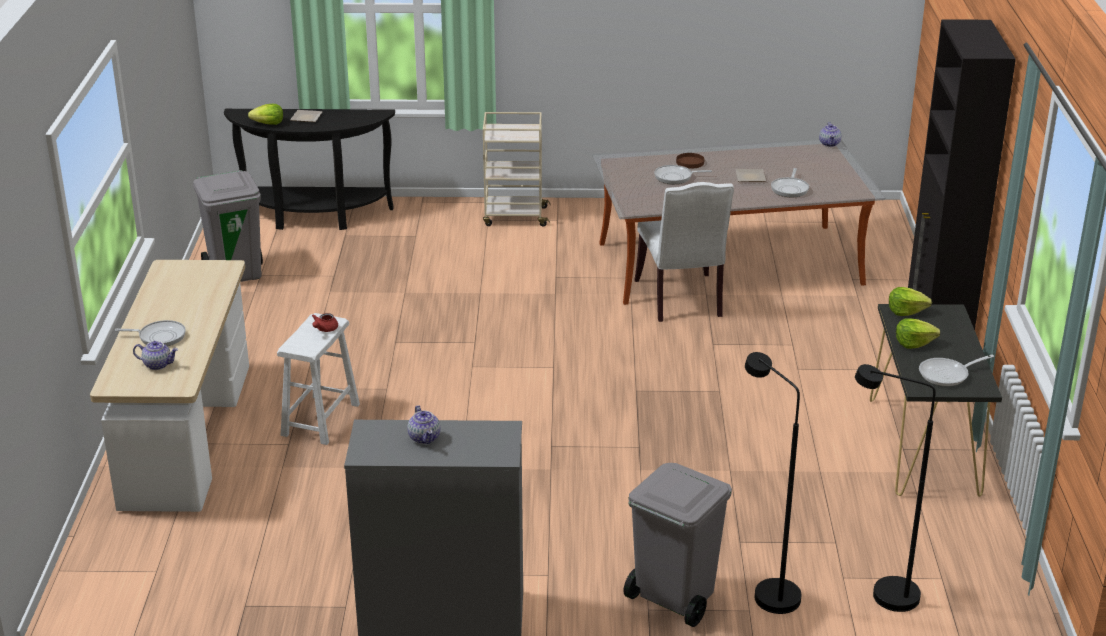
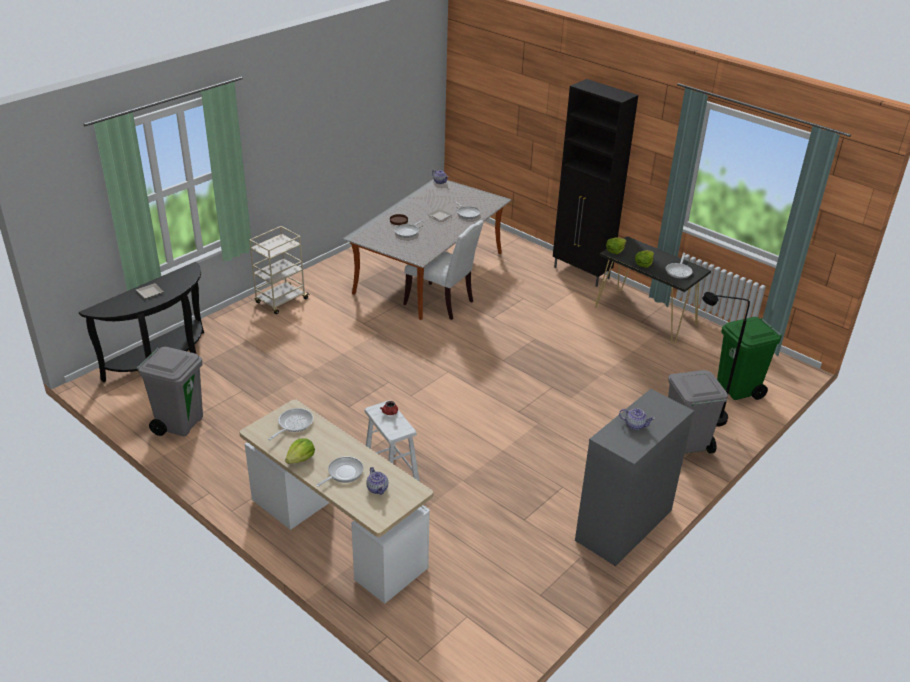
camera: 50 degrees left, 5 degrees up
(158, 365) = (378, 489): teapot -> teapot turned 105 degrees clockwise
(201, 278) = (293, 424): none -> frying pan
(268, 124) = (132, 307): lettuce -> lettuce (301, 459)
(882, 594) = (738, 389): black floor lamp -> green trash can

